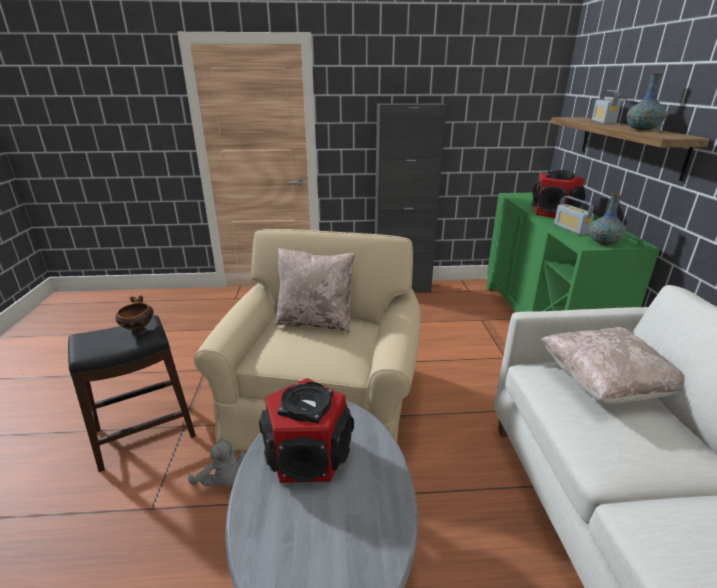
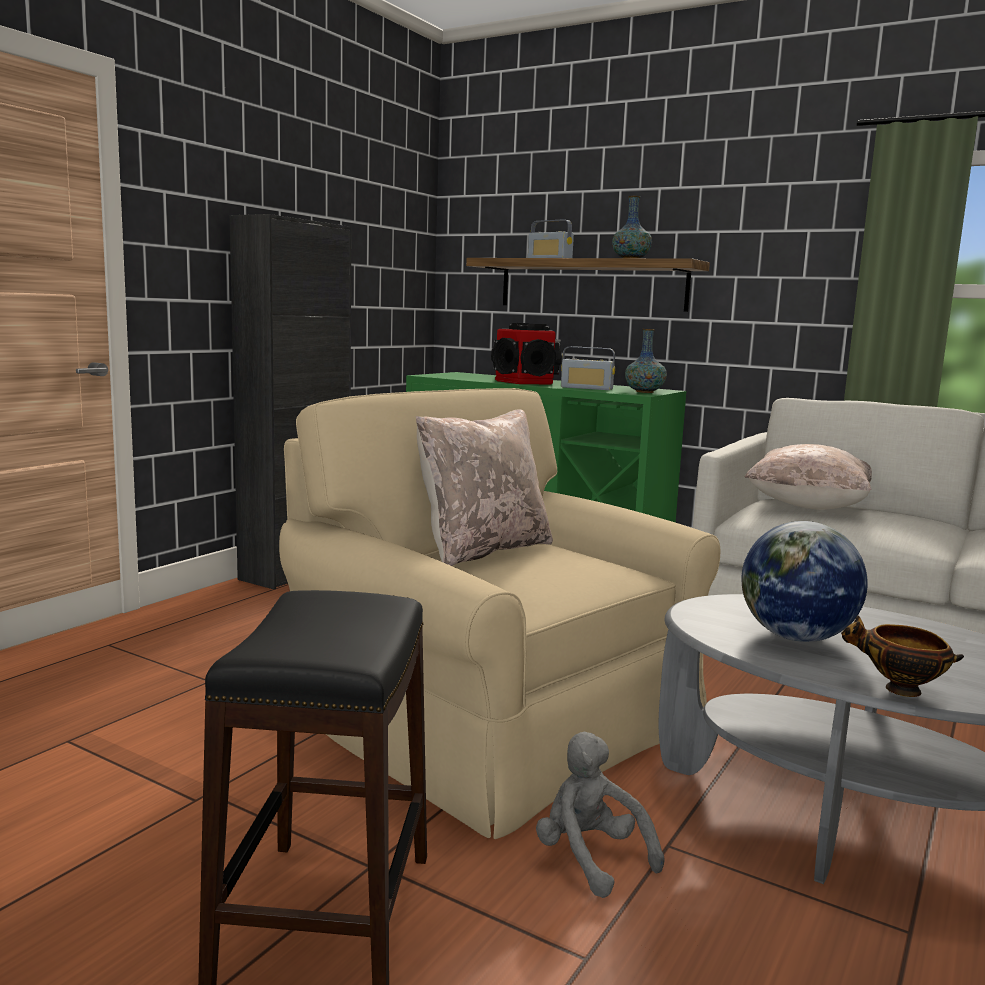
camera: 55 degrees left, 15 degrees down
(138, 330) = (343, 606): bowl -> bowl (898, 690)
(223, 481) = (590, 858): grey plush toy -> grey plush toy turned 105 degrees counterclockwise
(307, 455) = (795, 637): speaker -> globe

